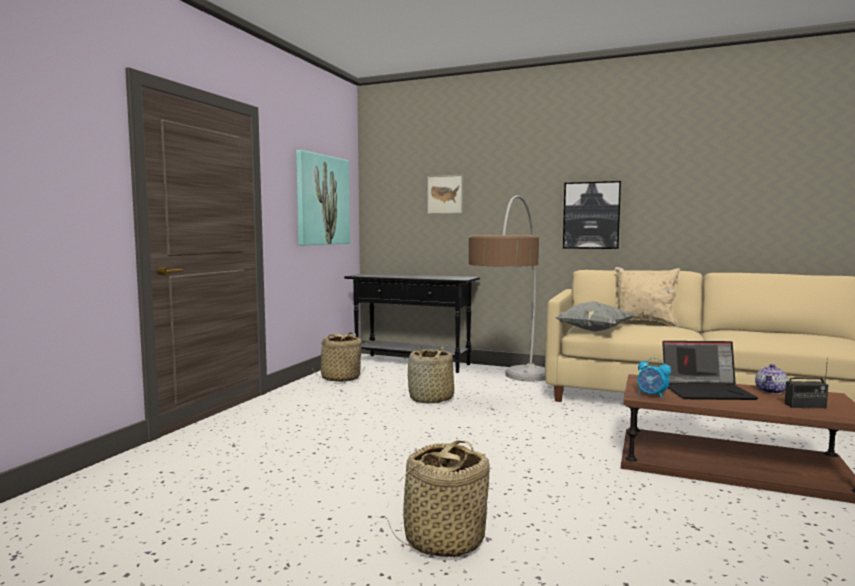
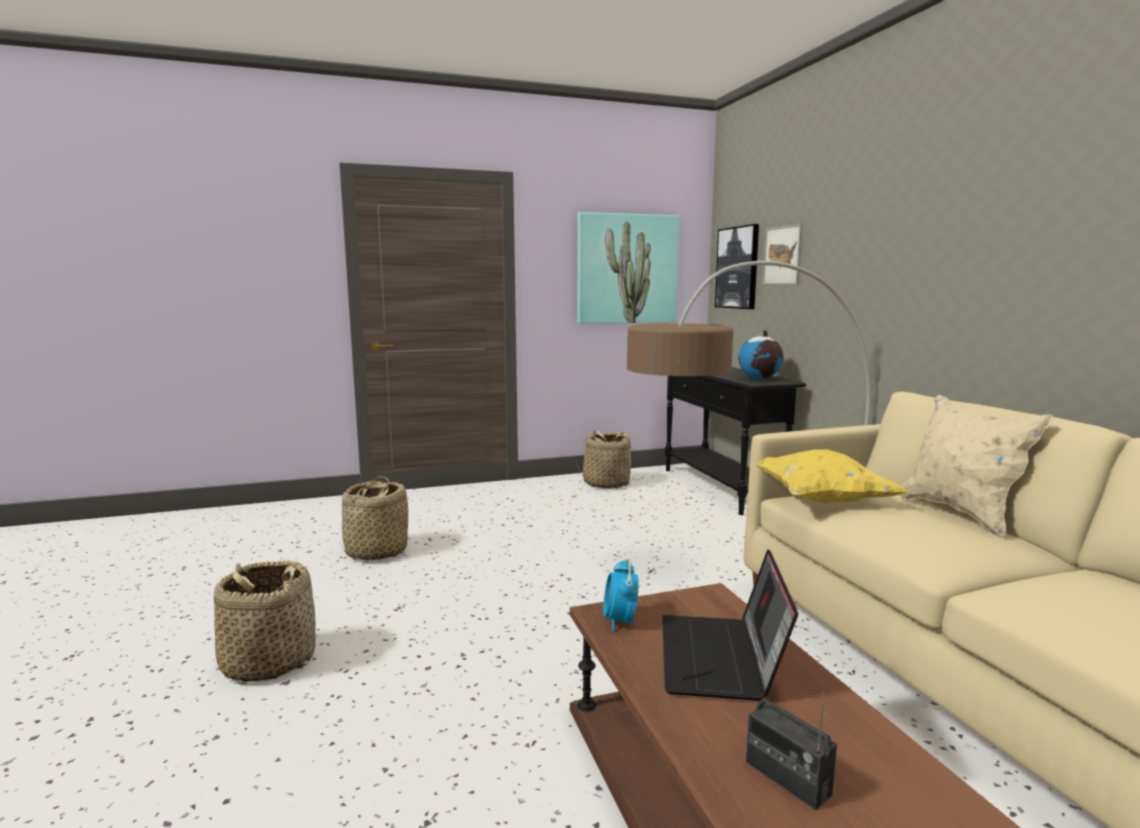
camera: 50 degrees right, 5 degrees up
(431, 399) = (623, 534): basket -> basket (376, 552)
(451, 277) = (759, 378): none -> globe
(591, 215) = (964, 290): picture -> picture (738, 268)
(592, 331) = (821, 500): grey pillow -> yellow pillow
(707, 391) = (721, 659): laptop -> laptop turned 45 degrees clockwise
(771, 391) = (843, 722): teapot -> none

